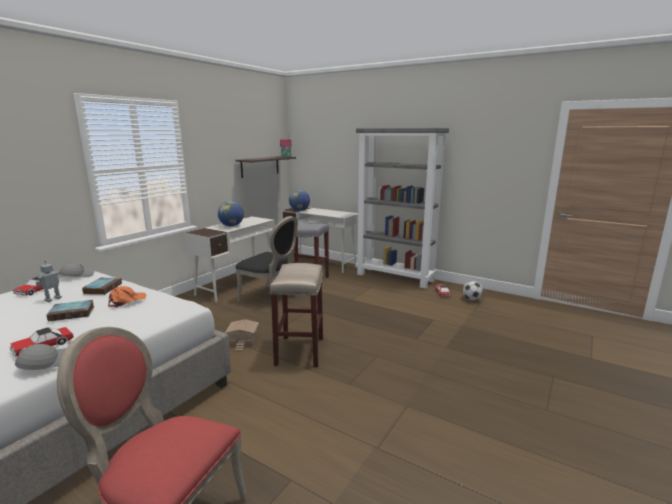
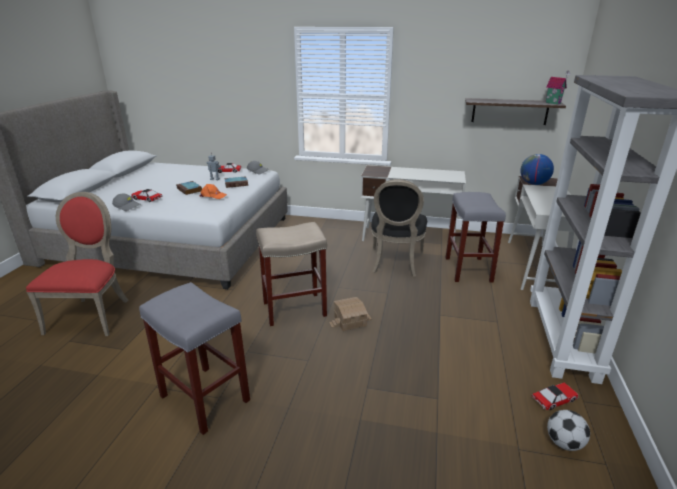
camera: 70 degrees right, 10 degrees up
(231, 226) = (410, 173): globe -> none
(244, 341) = (298, 276): toy house -> toy house (350, 322)
(405, 414) = (203, 398): none -> grey stool

